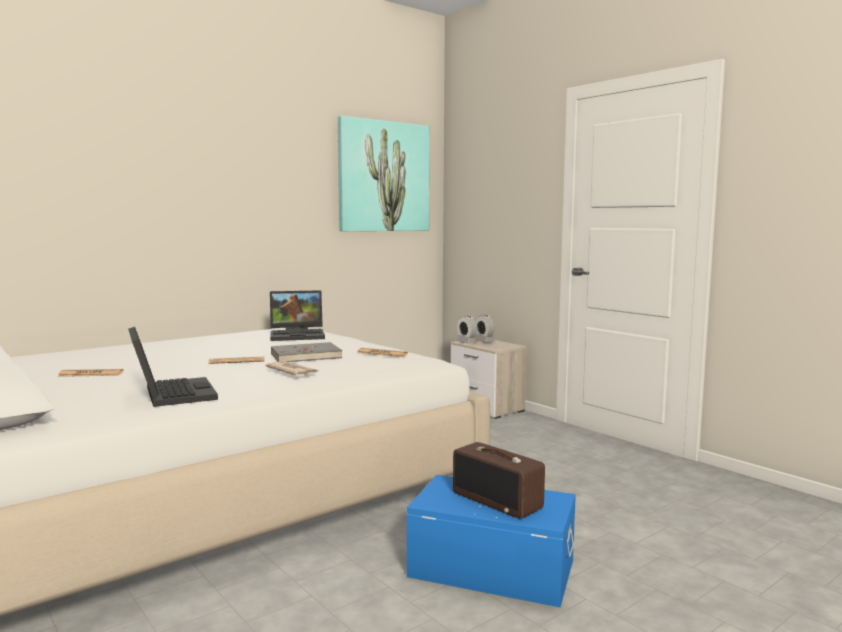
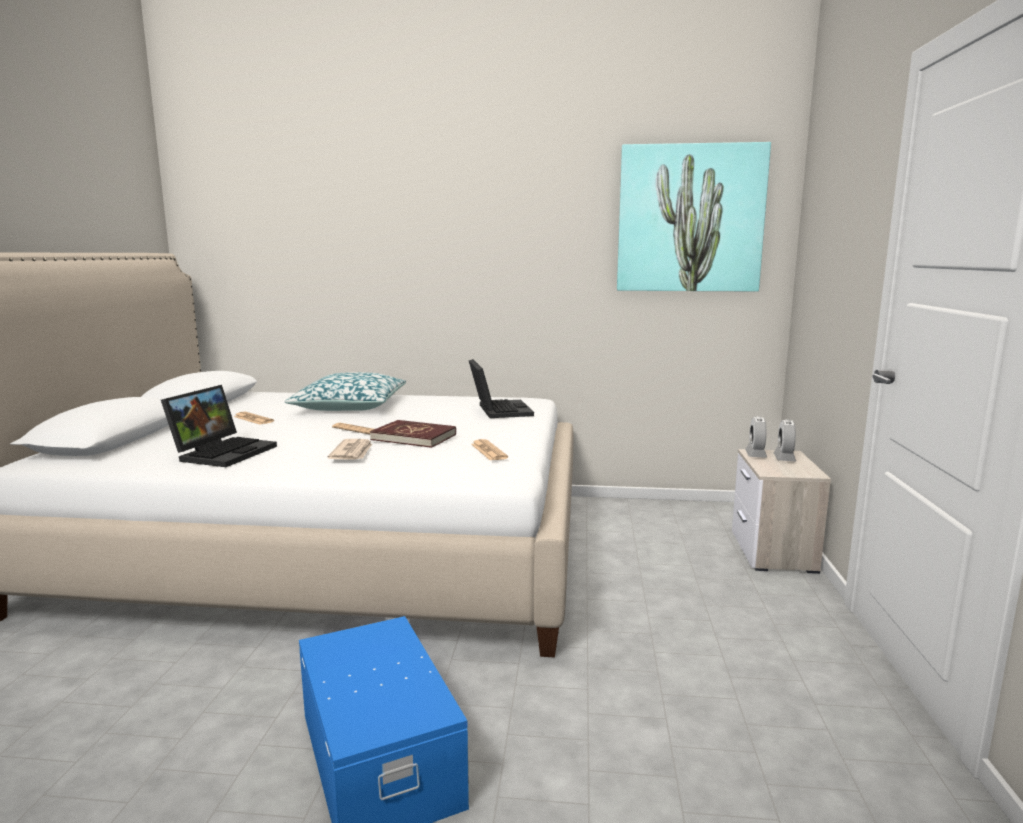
camera: 45 degrees right, 5 degrees up
(155, 352) = (350, 406): none -> pillow
(298, 335) = (498, 410): laptop -> laptop turned 135 degrees counterclockwise
(306, 356) = (414, 437): grey book -> red book
(498, 500) = (377, 679): radio -> none

